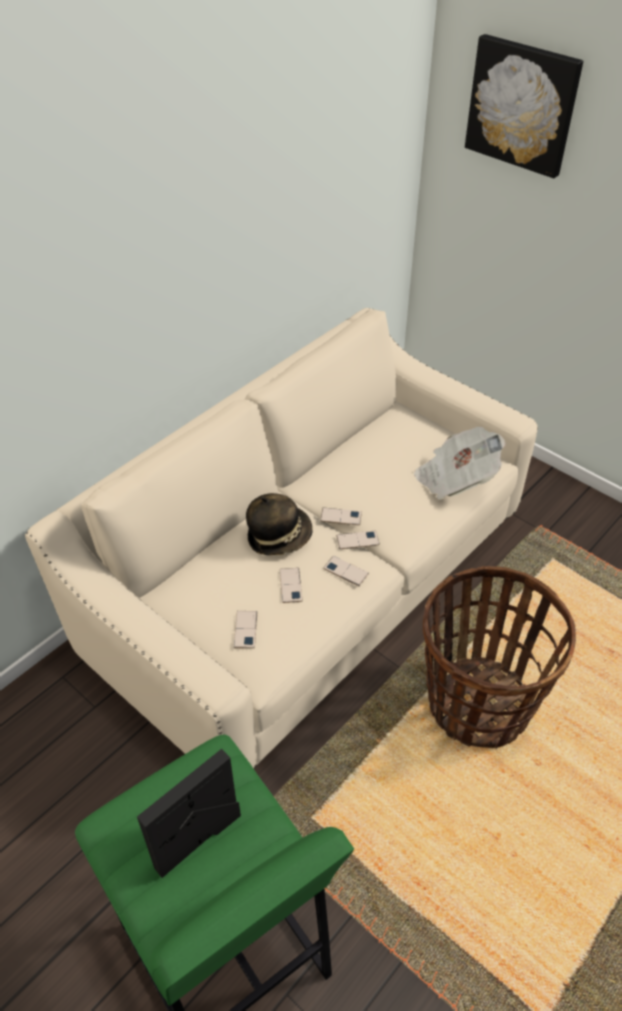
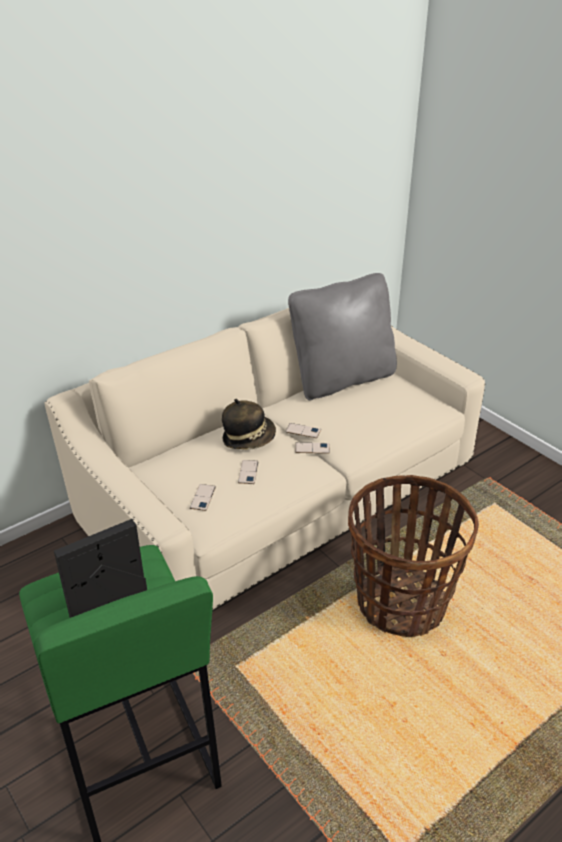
camera: 10 degrees right, 10 degrees down
(346, 571) = (296, 468): phone -> none
(368, 436) = (342, 379): none -> grey pillow
(455, 478) = (407, 415): newspaper -> none
(523, 105) = (484, 123): picture -> none

